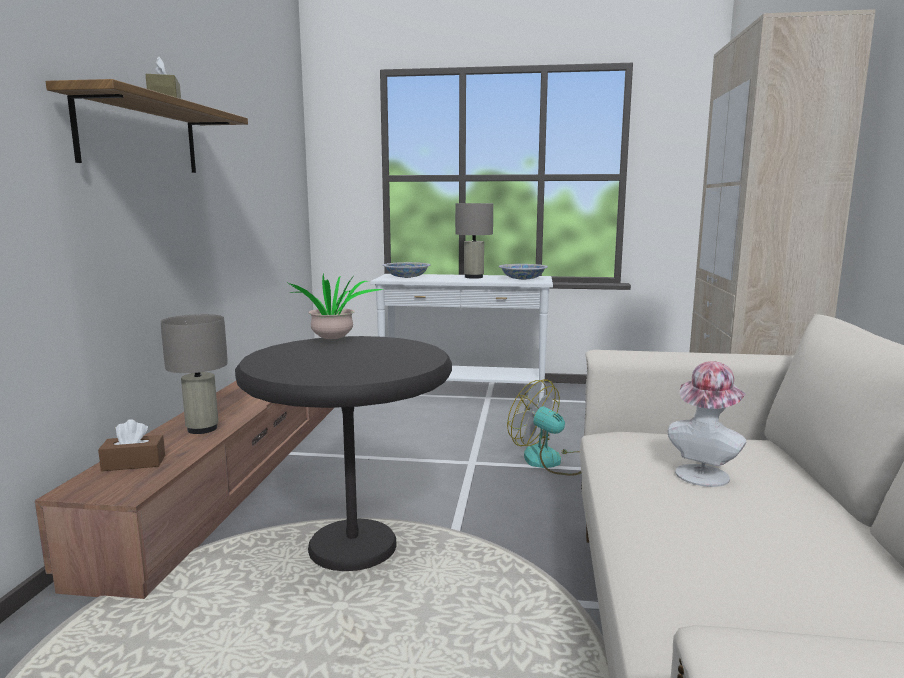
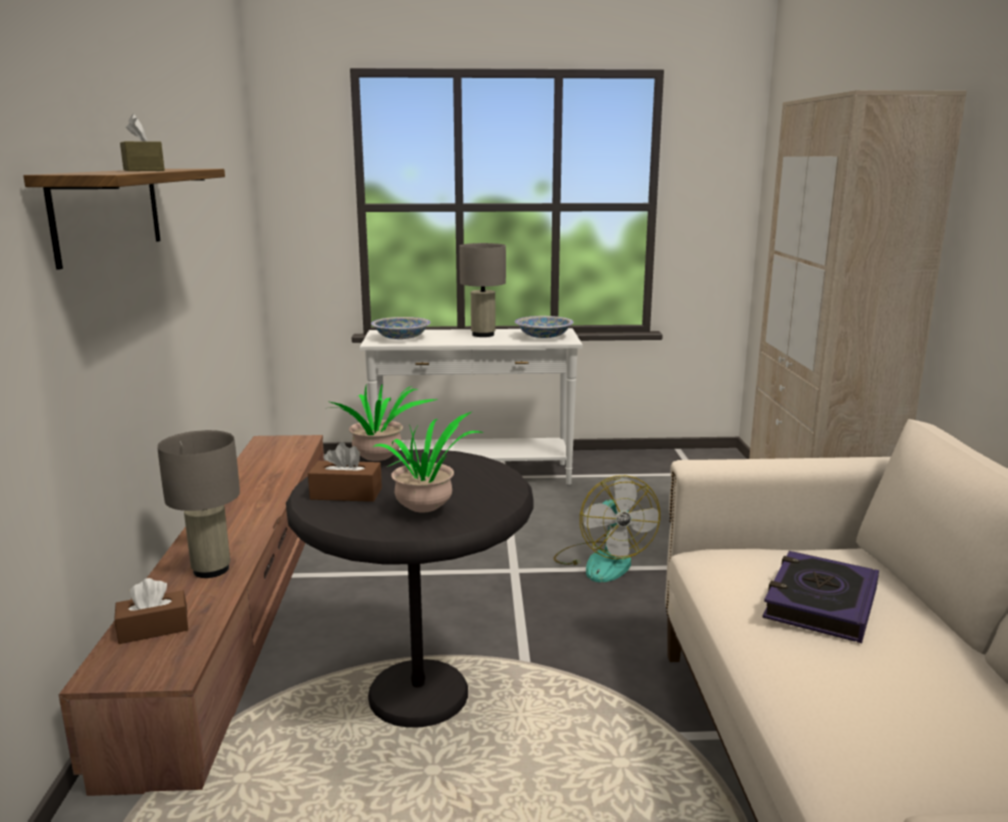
camera: 10 degrees left, 5 degrees up
(290, 357) = (346, 494): none -> brown tissue box
(348, 370) = (428, 511): none -> potted plant
(551, 461) = (602, 561): fan -> fan turned 135 degrees counterclockwise
(704, 473) = (820, 603): hat -> book

